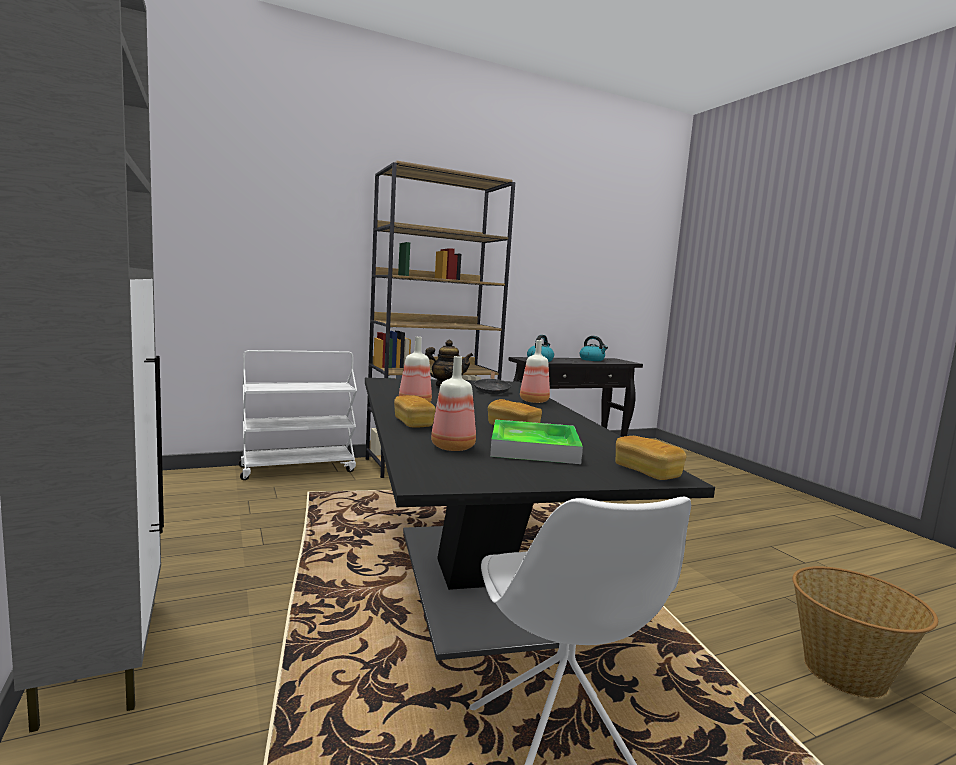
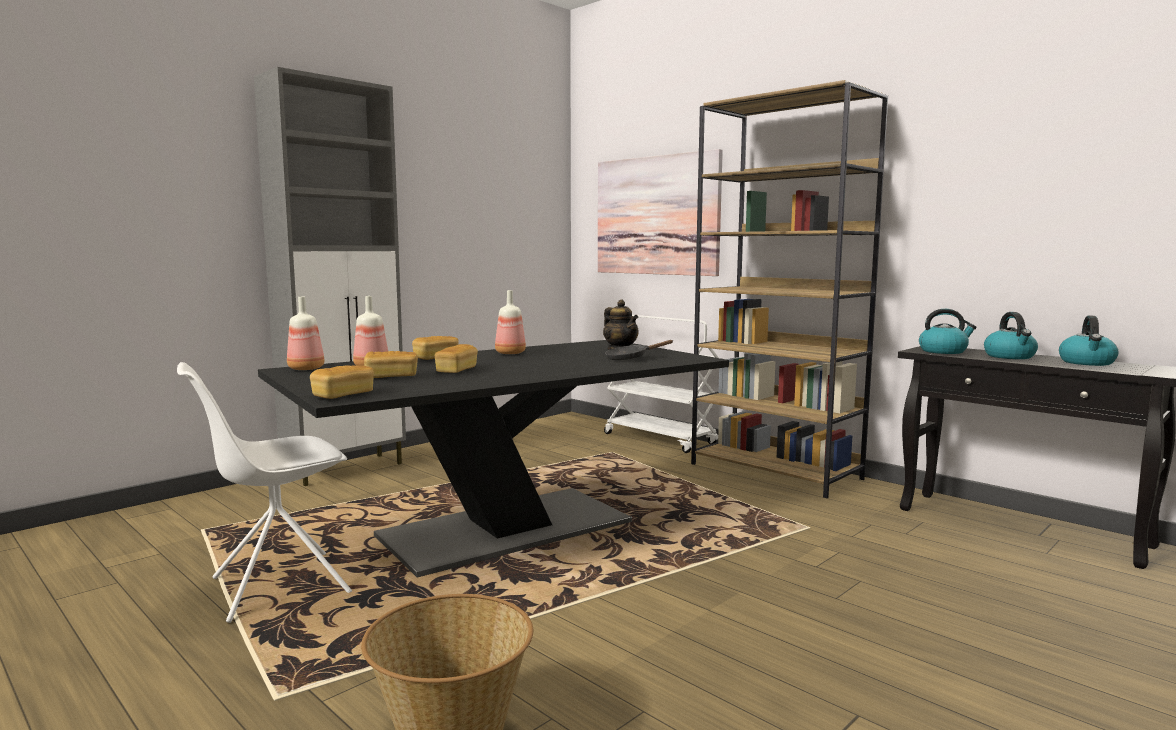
camera: 70 degrees right, 0 degrees up
(266, 247) = (656, 215): none -> picture
(533, 401) = (603, 367): bottle -> bottle (307, 368)
(534, 448) = (391, 376): tray -> bread
(565, 360) = (1010, 356): none -> kettle

